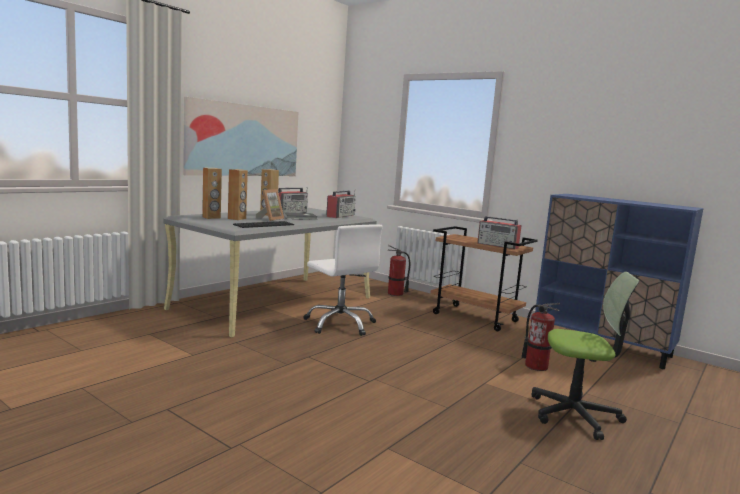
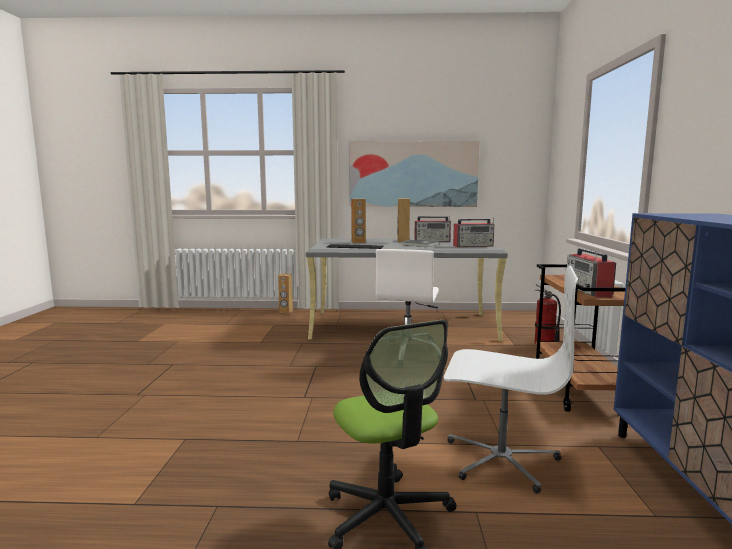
camera: 55 degrees right, 0 degrees up
(211, 217) = (343, 240): brown speaker -> brown speaker (286, 312)
(270, 219) = (385, 244): picture frame -> none
(536, 366) = (500, 459): fire extinguisher -> white office chair

